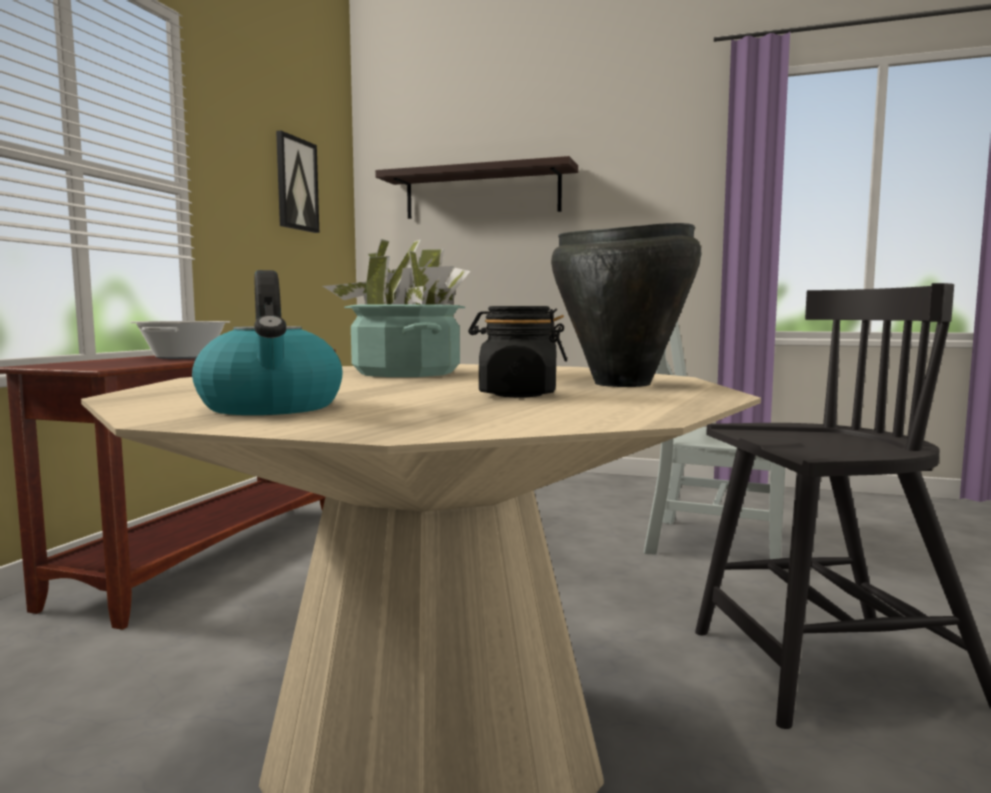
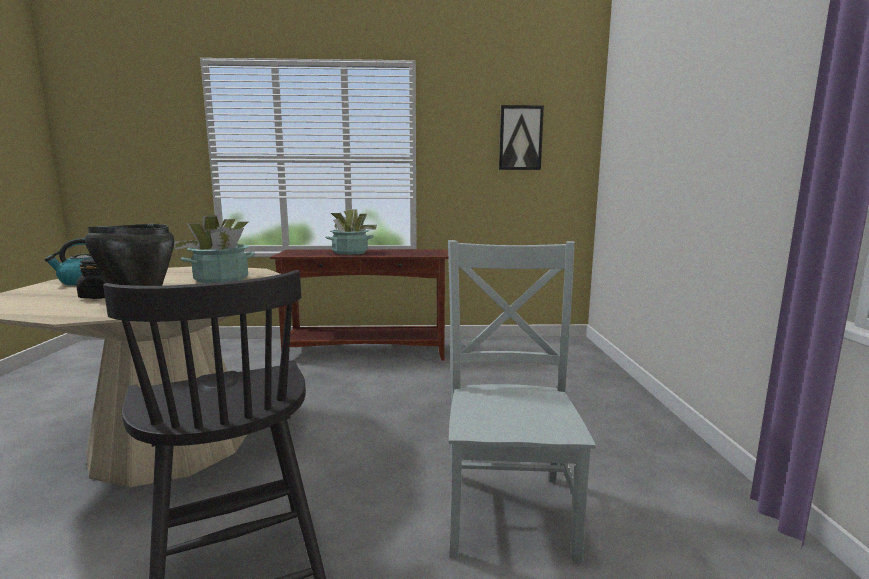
camera: 70 degrees right, 5 degrees up
(182, 357) = (350, 252): cooking pot -> potted plant
(482, 193) = (652, 122): shelf -> none

